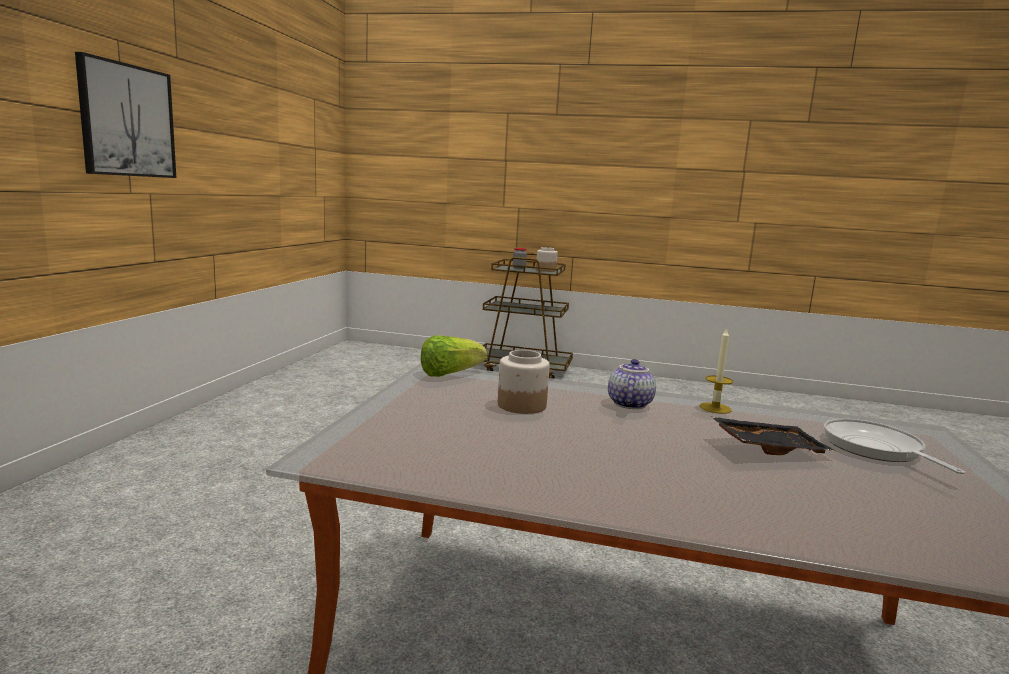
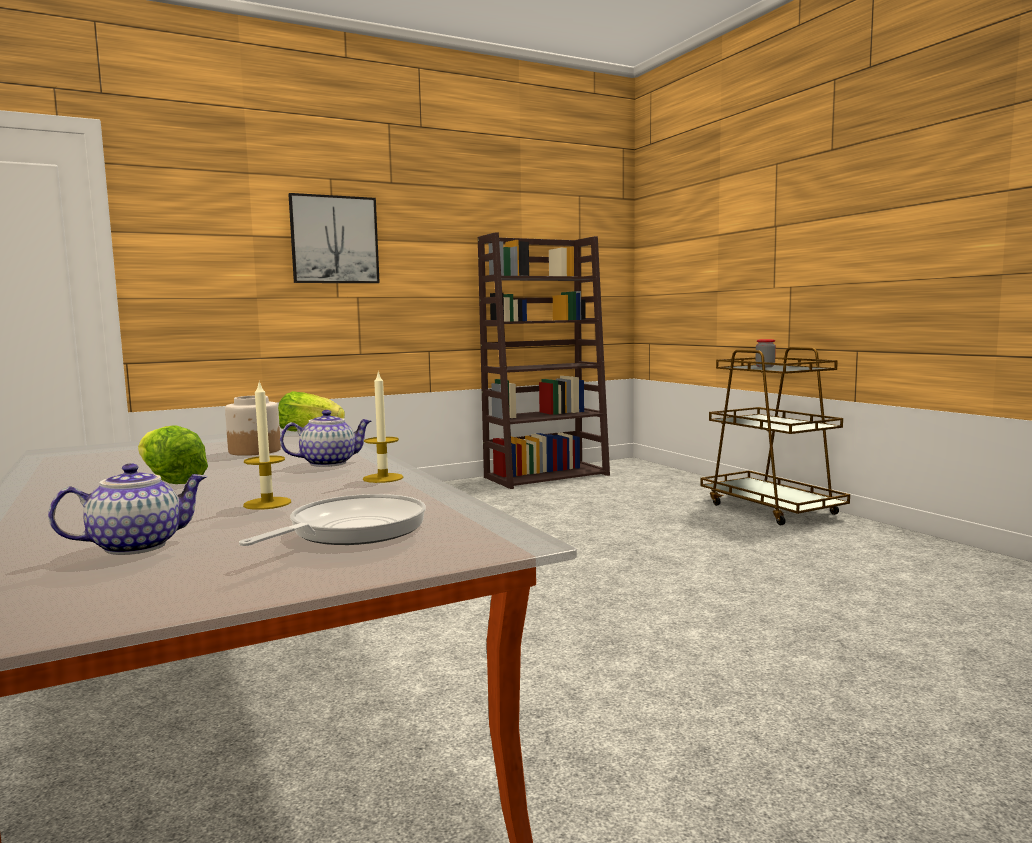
camera: 50 degrees right, 5 degrees down
(317, 369) = (547, 476): none -> brown bookcase
(545, 270) = (794, 368): jar -> none
(625, 452) = (170, 480): none -> lettuce
(767, 447) = (267, 503): black tray -> candle
(877, 501) = (137, 545): none -> teapot

